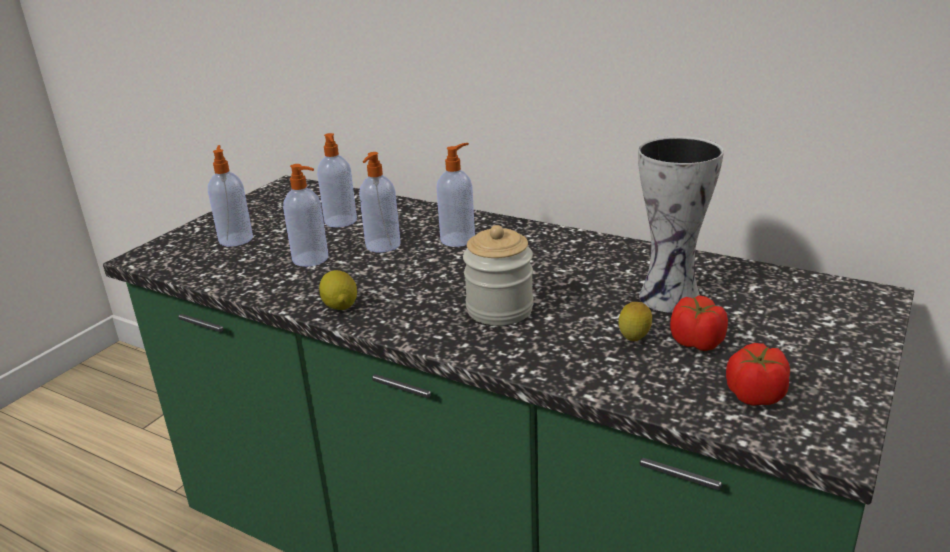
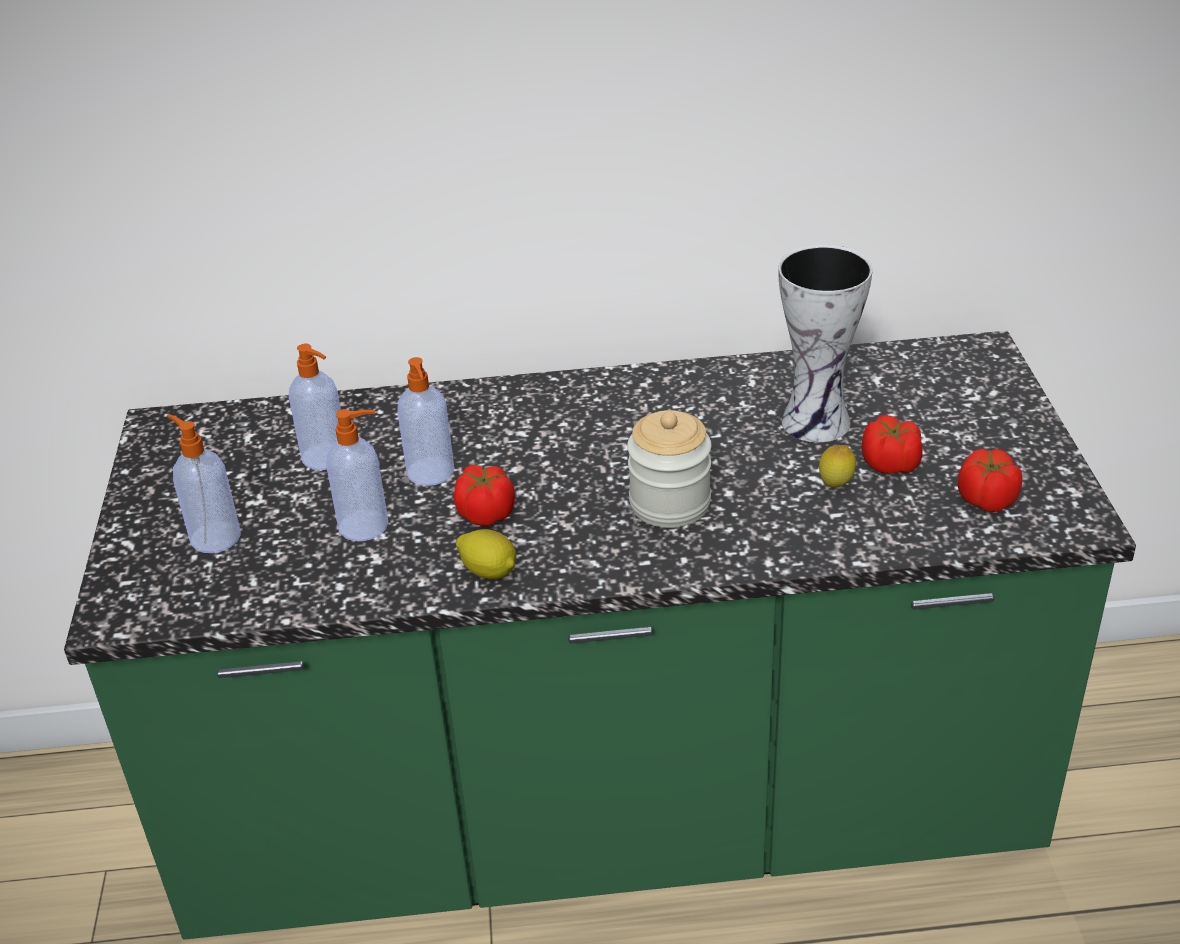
camera: 35 degrees left, 10 degrees up
(382, 275) = (486, 513): none -> tomato
(458, 239) = (512, 429): soap dispenser -> none

